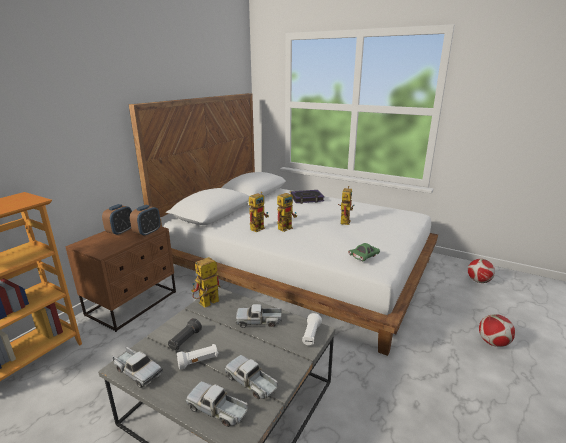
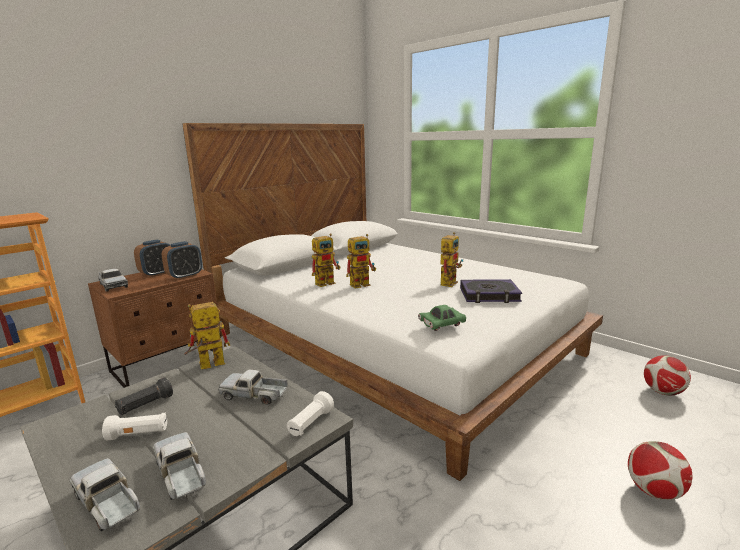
camera: 15 degrees right, 5 degrees down
(137, 371) = (59, 434): toy truck -> toy truck (113, 285)
(307, 199) = (416, 255): book -> book (489, 295)

